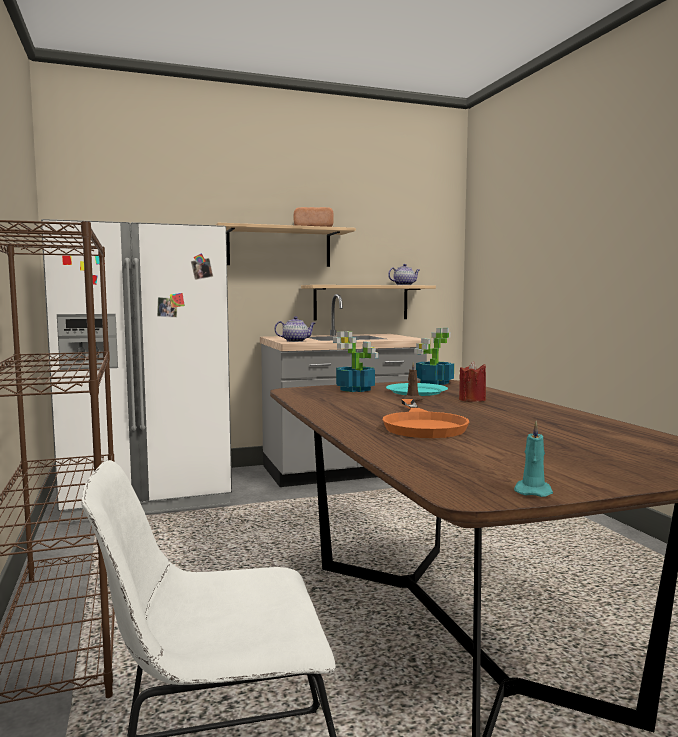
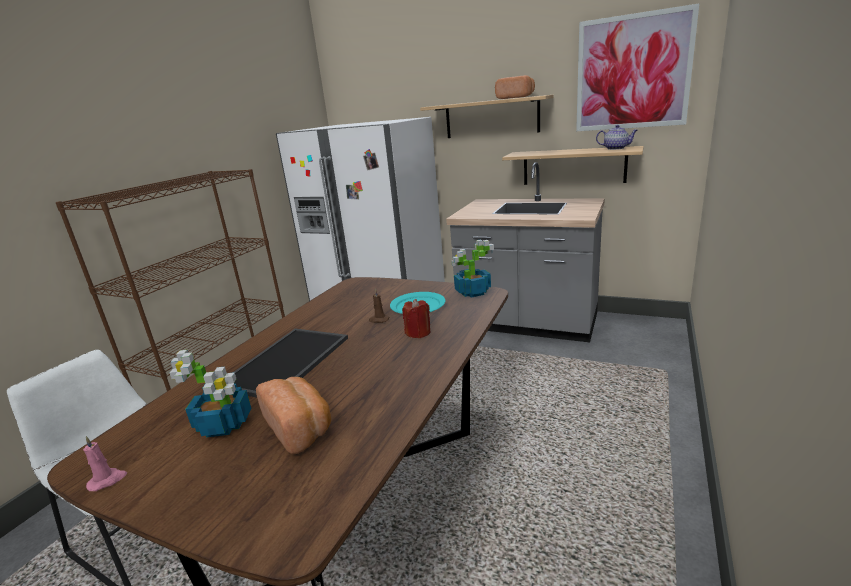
camera: 45 degrees right, 15 degrees up
(296, 341) = (469, 214): teapot -> none
(356, 389) = (390, 291): potted plant -> potted plant (224, 424)
(406, 222) = (632, 73): none -> picture
(422, 425) = (287, 362): orange frying pan -> tray
(533, 491) = (108, 480): turquoise candle -> pink candle
(567, 439) = (300, 427): none -> bread

